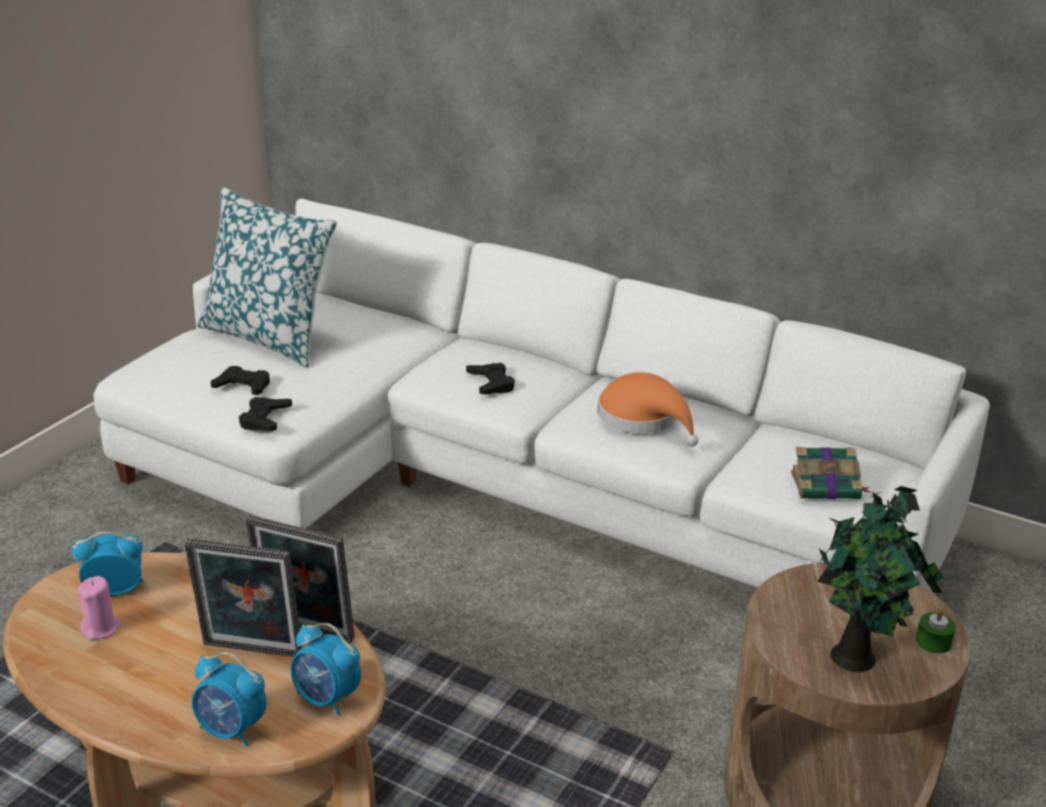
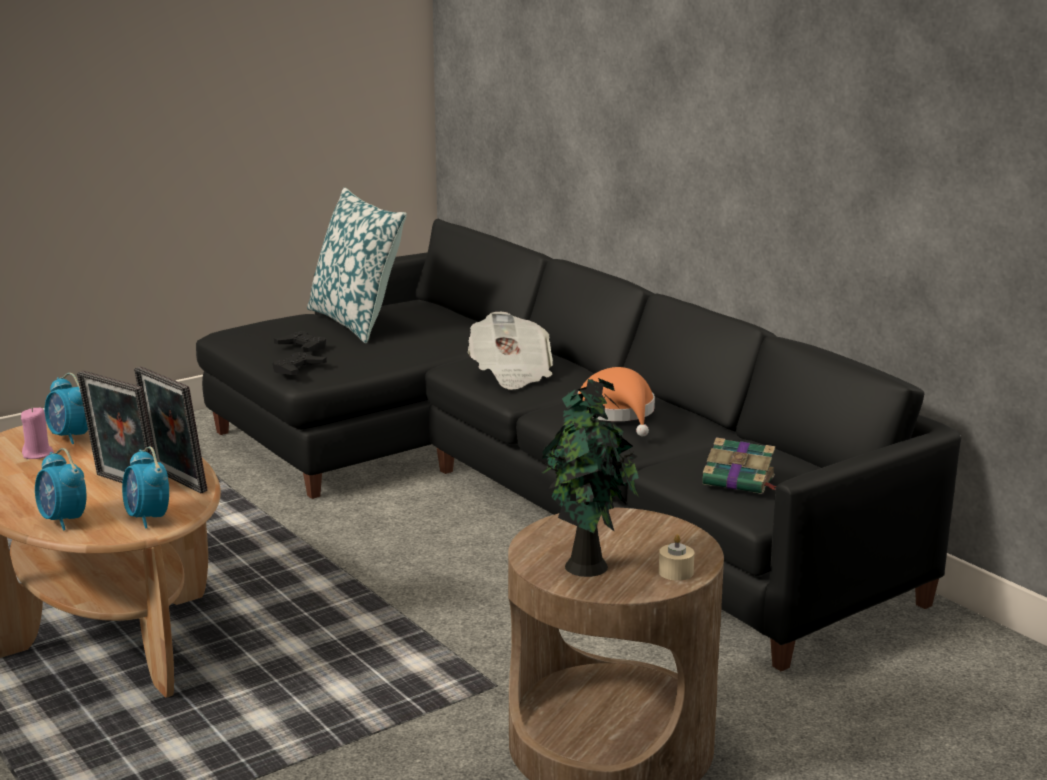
camera: 25 degrees right, 10 degrees down
(115, 590) = (70, 437): alarm clock -> alarm clock turned 150 degrees counterclockwise
(491, 383) = (510, 374): black game controller -> newspaper
(501, 481) = (529, 483): white sofa -> black sofa
(933, 641) = (676, 572): green candle -> beige candle

